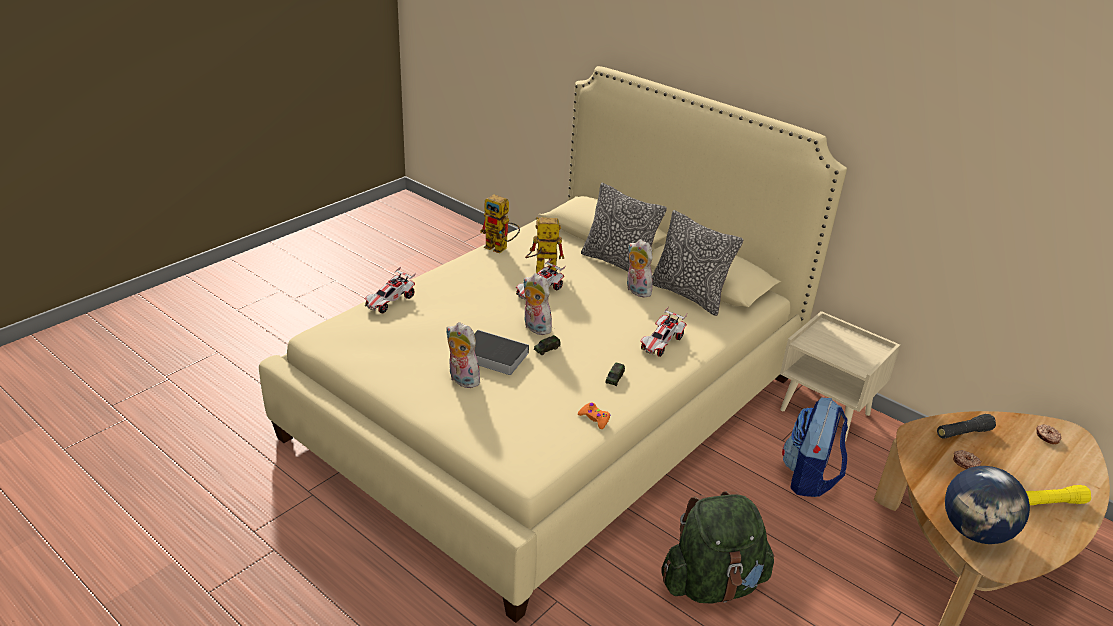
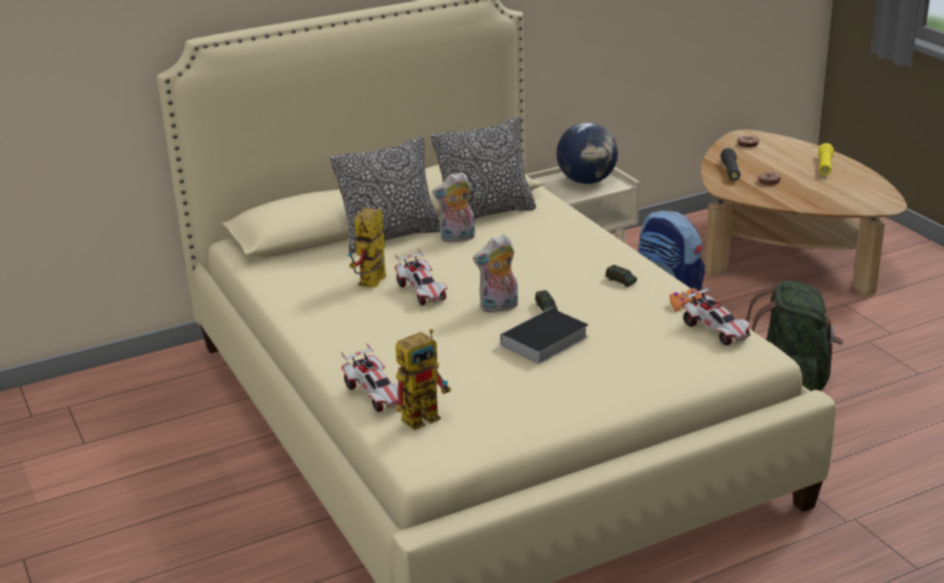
camera: 65 degrees left, 5 degrees down
(461, 380) = (581, 368): plush toy -> none
(501, 248) = (293, 300): toy robot -> toy robot (425, 414)
(661, 343) = (570, 245): toy car -> toy car (716, 330)
(975, 532) = (850, 202): globe -> globe (587, 181)

